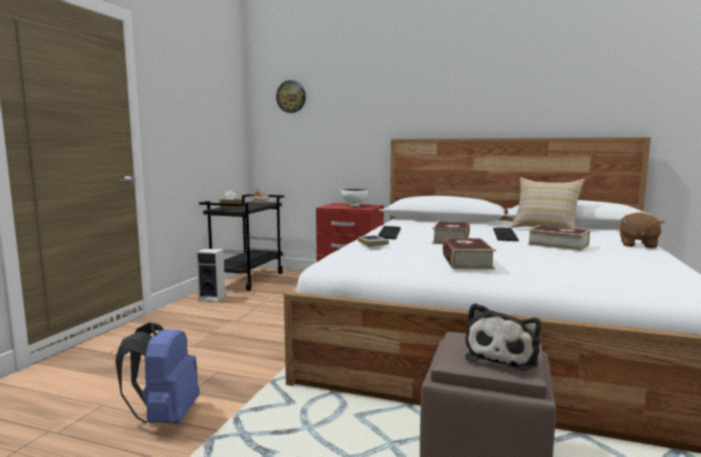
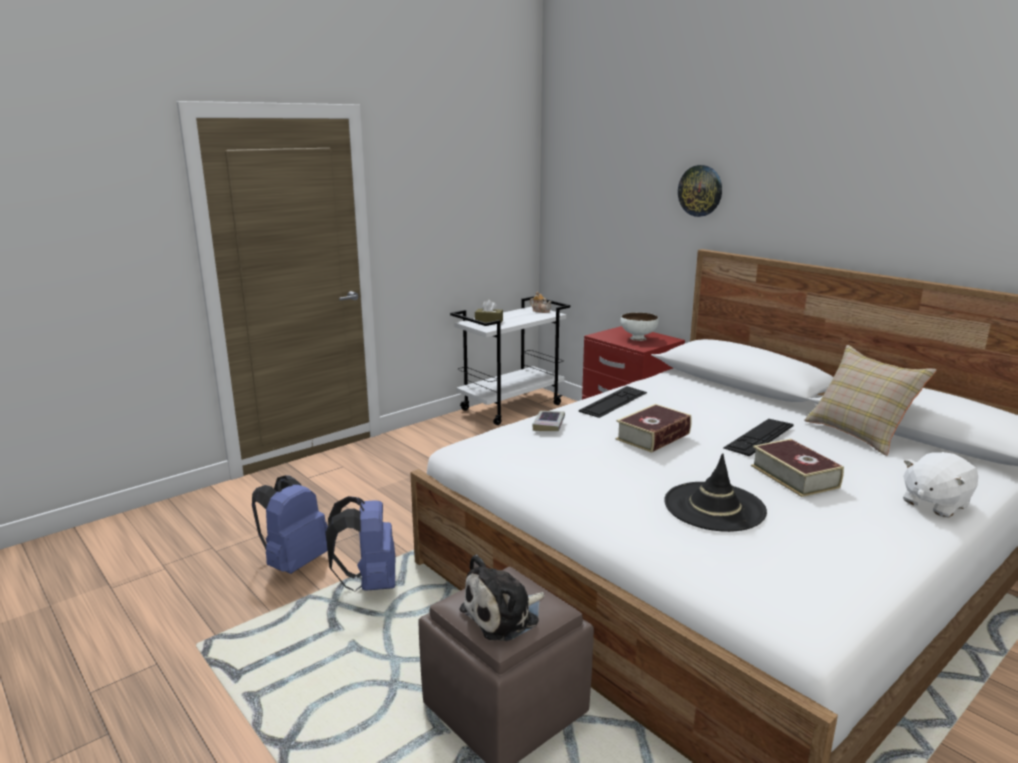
camera: 30 degrees right, 10 degrees up
(213, 298) = (451, 428): speaker -> none
(247, 279) = (511, 407): black cart -> white cart
(261, 411) = (369, 583): none -> blue backpack
(291, 96) = (587, 173): wall clock -> wall clock (700, 191)
(467, 262) = (599, 484): book -> none
(549, 261) = (714, 507): none -> black hat
(637, 245) = (934, 503): brown plush toy -> white plush toy

